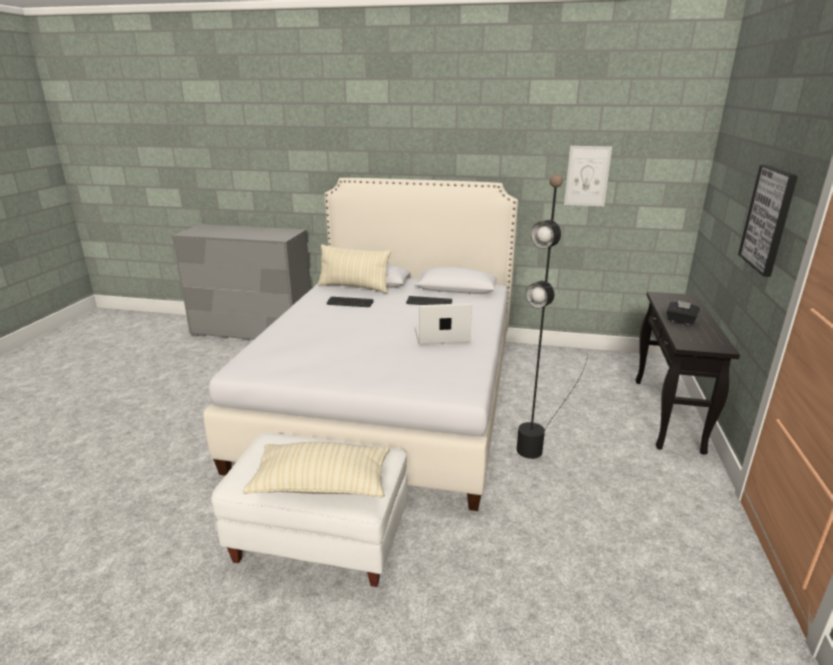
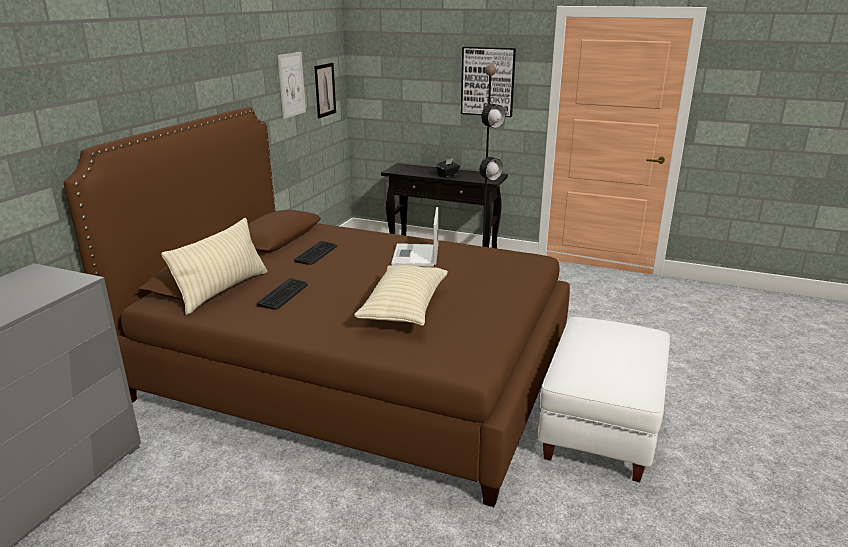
camera: 80 degrees left, 0 degrees up
(322, 485) = (637, 348): beige pillow -> beige pillow (404, 308)
(389, 396) = (354, 371): white bed -> brown bed
(651, 191) = (325, 90): none -> picture

